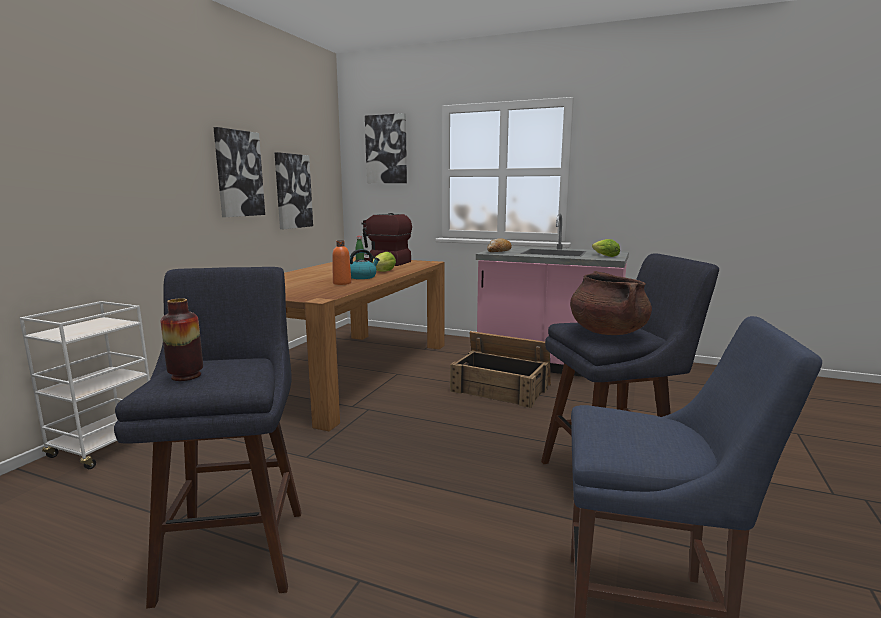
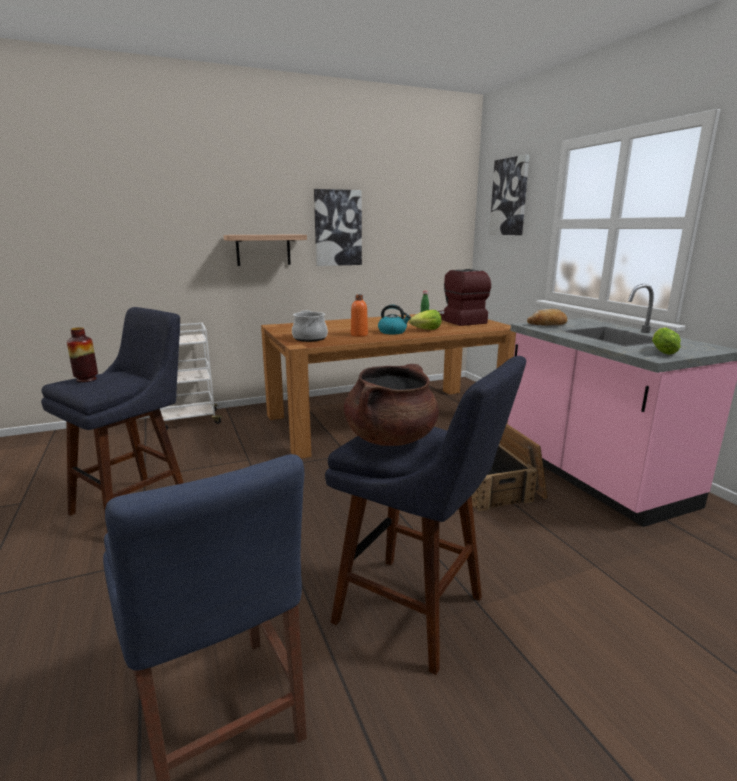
camera: 45 degrees right, 5 degrees up
(166, 198) = (263, 250): none -> shelf
(292, 191) = (401, 243): picture -> none
(306, 293) = (310, 338): none -> cooking pot

